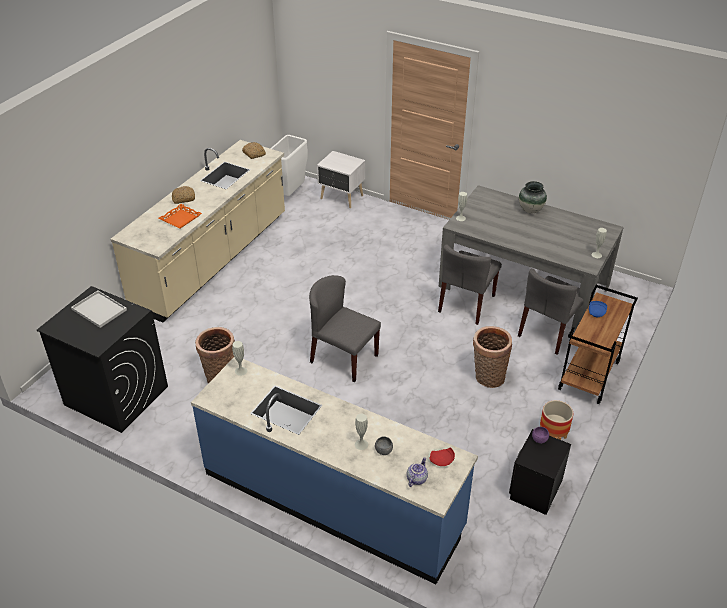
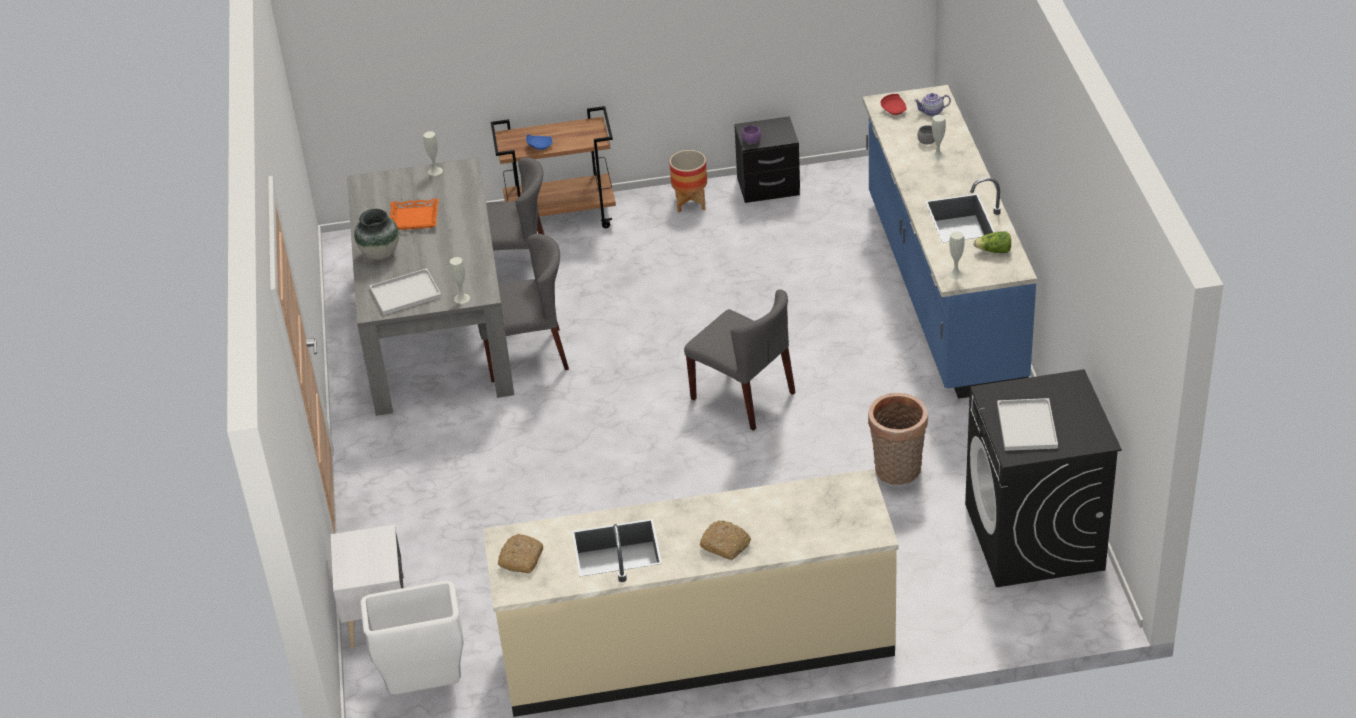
camera: 125 degrees left, 0 degrees up
(180, 219) = (775, 509): orange tray -> orange tray (414, 218)
(237, 401) = (994, 251): none -> lettuce
(343, 358) = (743, 396): grey chair -> grey chair turned 45 degrees counterclockwise
(485, 204) = (404, 294): none -> white tray
(487, 377) = (645, 280): basket -> none

